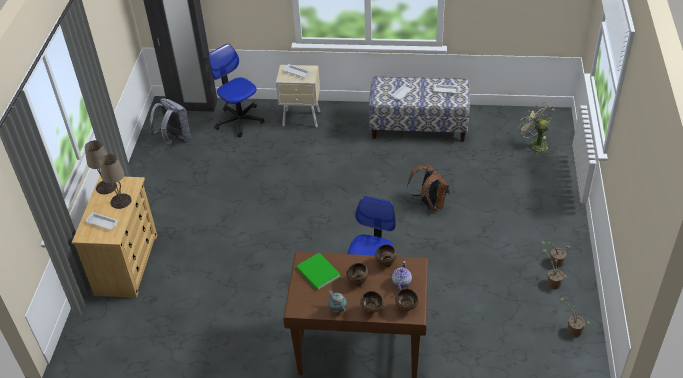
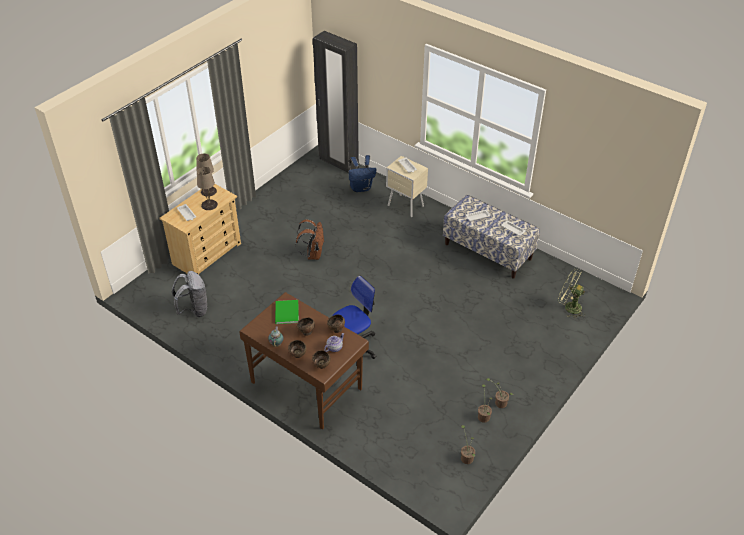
camera: 30 degrees right, 0 degrees up
(175, 140) = (306, 182): grey backpack -> grey backpack (194, 309)
(239, 120) = (361, 188): office chair -> blue backpack
(429, 204) = (443, 312): brown backpack -> brown backpack (313, 254)
(535, 144) = (569, 307): green fan -> green fan turned 60 degrees counterclockwise

